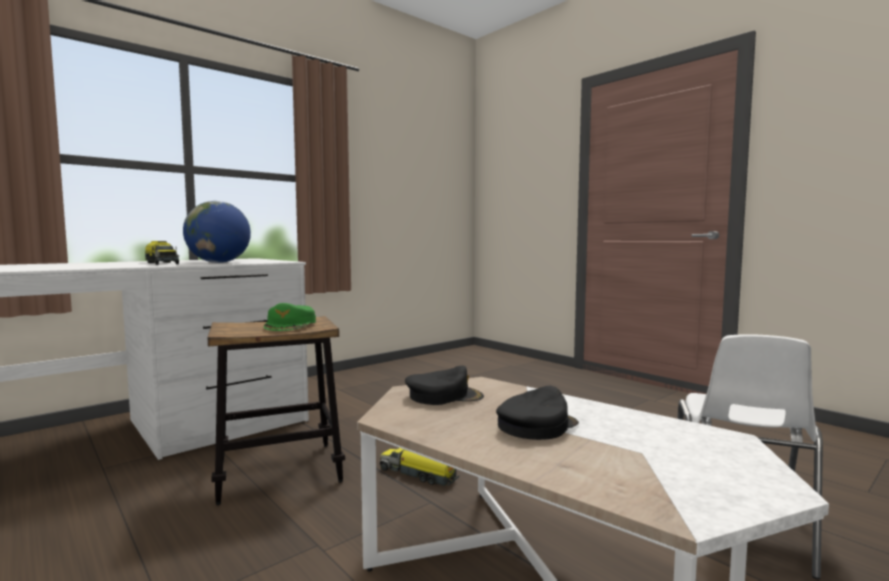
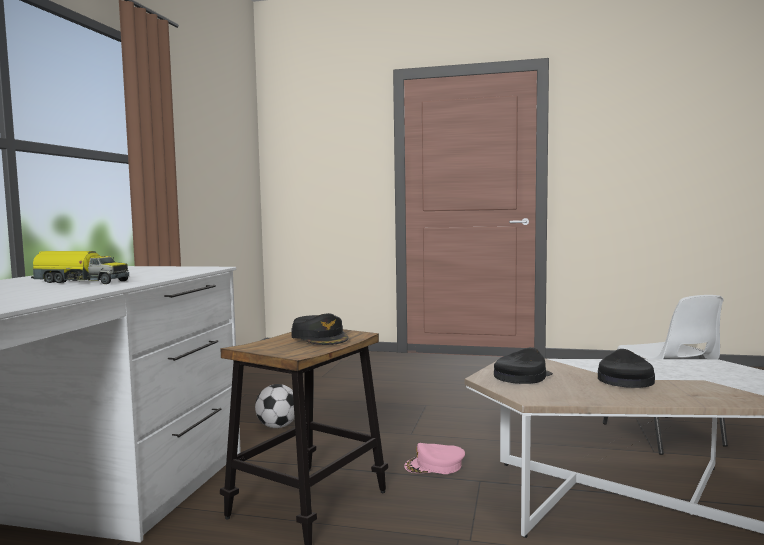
camera: 35 degrees left, 0 degrees up
(219, 262) = (151, 275): globe -> none
(290, 325) = (320, 337): green cap -> black cap
(368, 406) = (277, 426): none -> football
(418, 474) = (434, 466): toy truck -> pink cap

